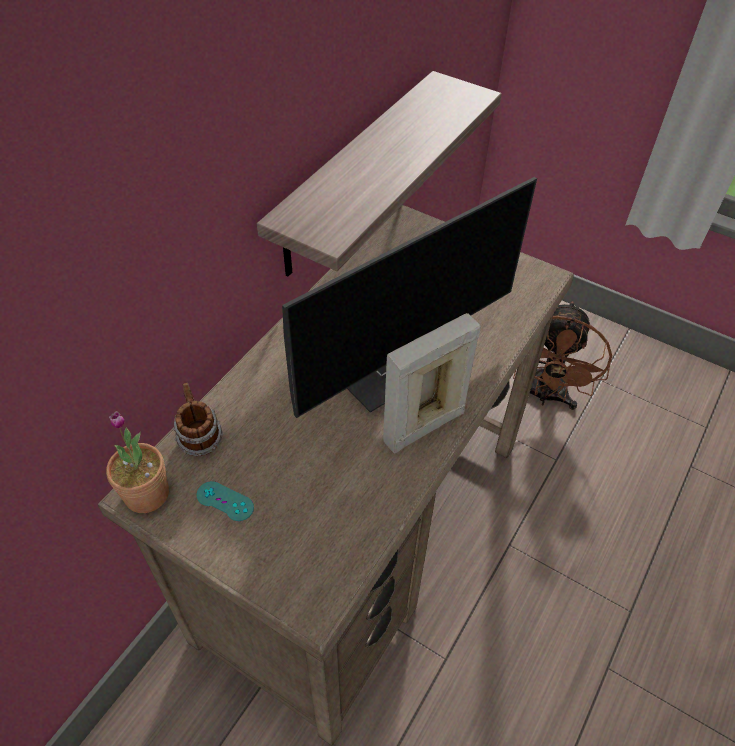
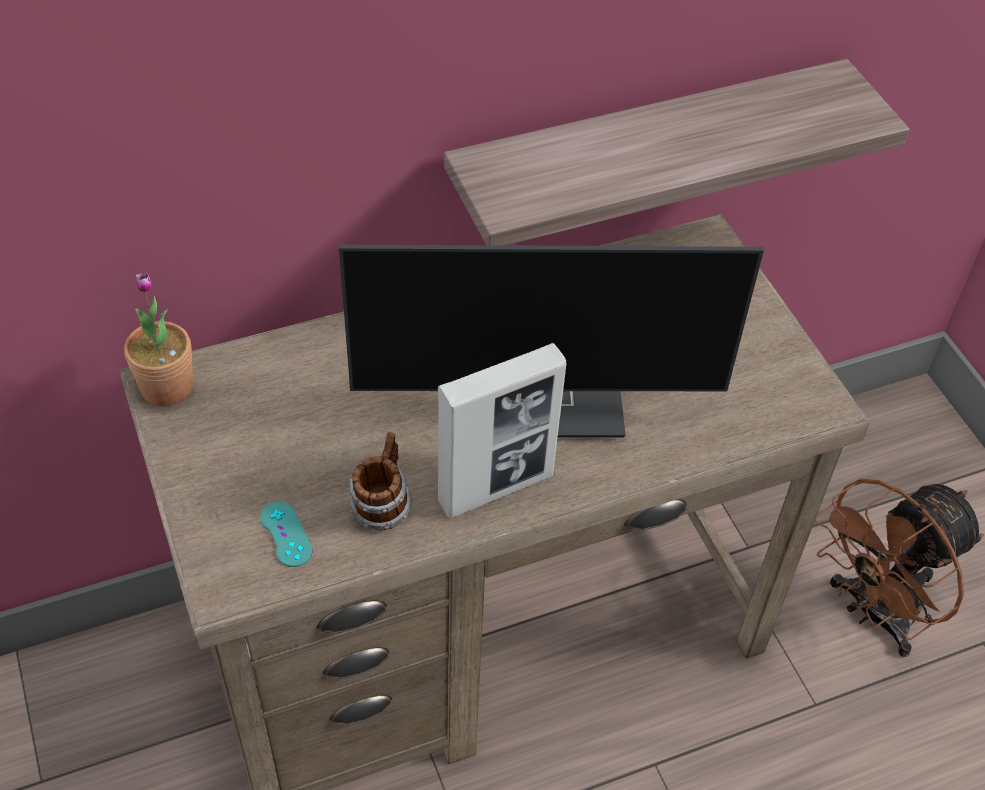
camera: 35 degrees right, 0 degrees up
(199, 438) = (260, 361): mug -> mug (382, 506)
(225, 501) = (230, 438): turquoise game controller -> turquoise game controller (286, 534)
(423, 427) = (496, 488): picture frame -> picture frame turned 150 degrees clockwise

